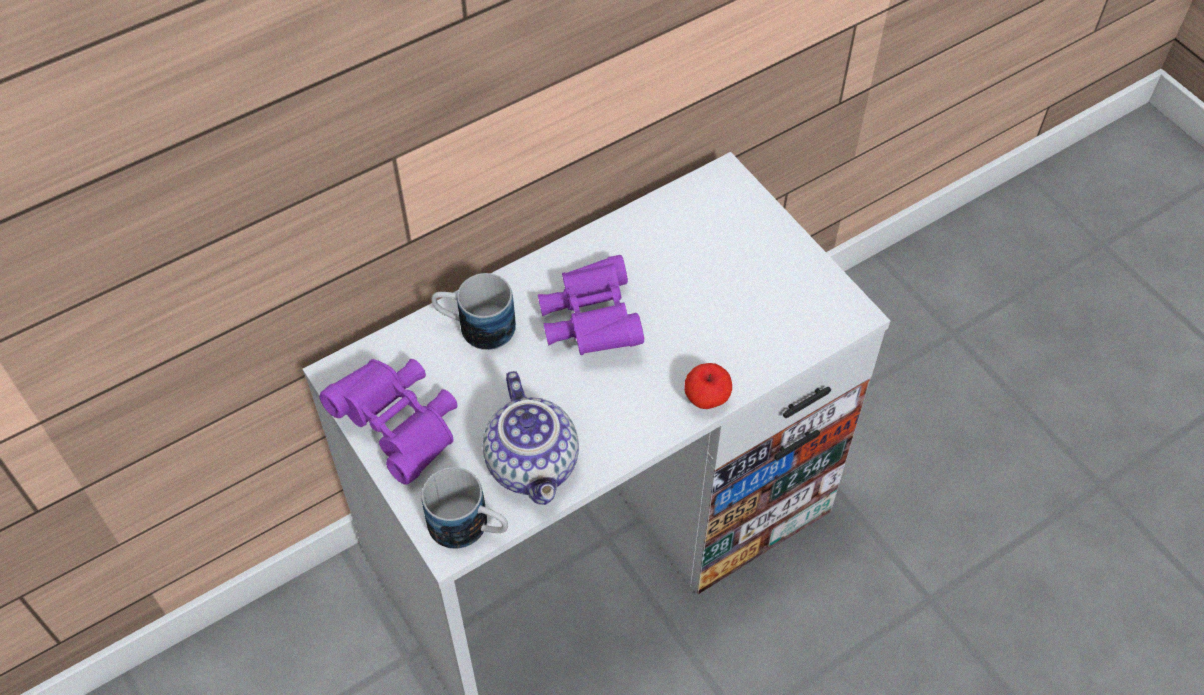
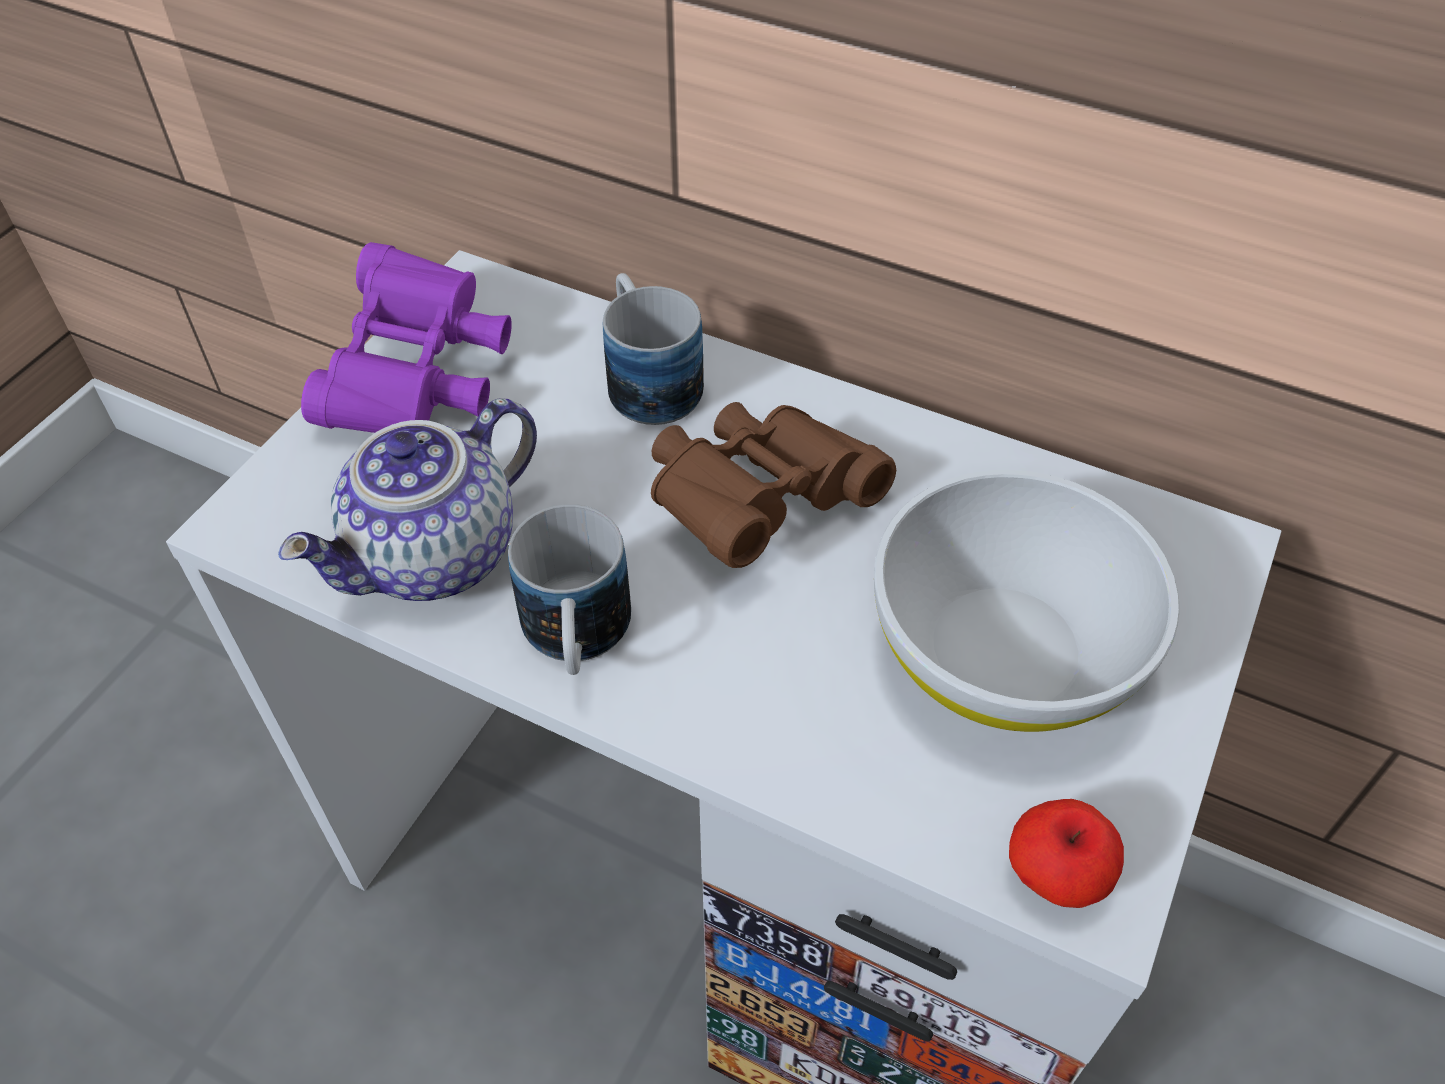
camera: 60 degrees right, 5 degrees down
(470, 528) = (277, 534): mug -> mug (577, 640)
(590, 322) = (759, 504): purple binoculars -> brown binoculars
(706, 398) = (716, 735): apple -> apple (1055, 875)
(729, 278) = (1004, 653): none -> white bowl

